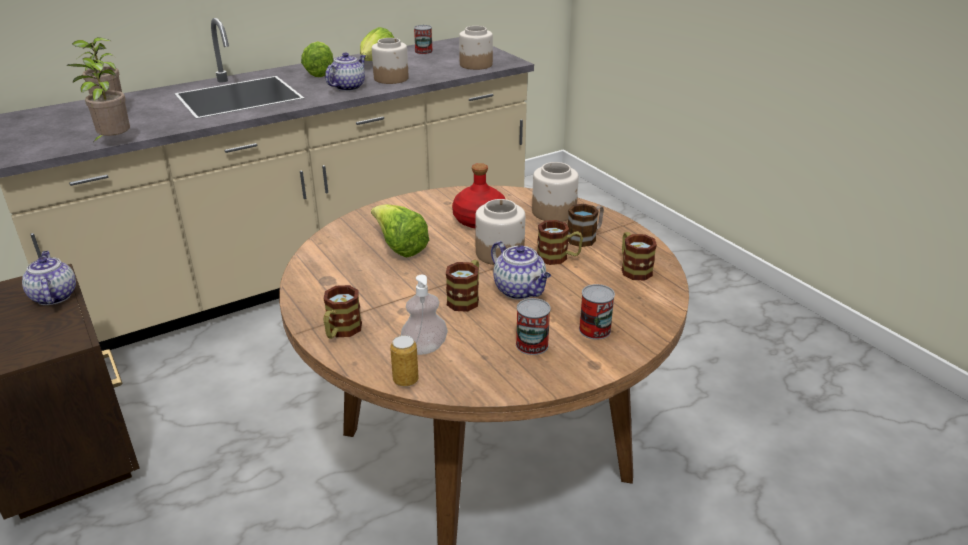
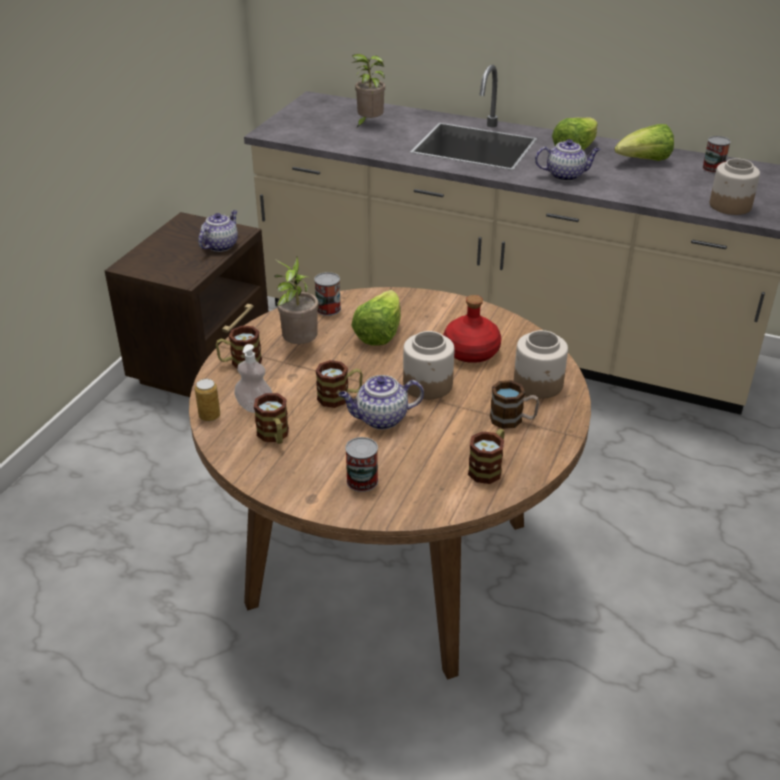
camera: 55 degrees right, 5 degrees up
(114, 142) = (330, 148): potted plant -> potted plant (299, 346)
(391, 78) = (619, 183): jar -> none
(520, 290) = (380, 419): teapot -> teapot turned 60 degrees clockwise
(532, 345) = (308, 456): can -> can (328, 309)
(558, 258) = (457, 418): mug -> mug (274, 436)

